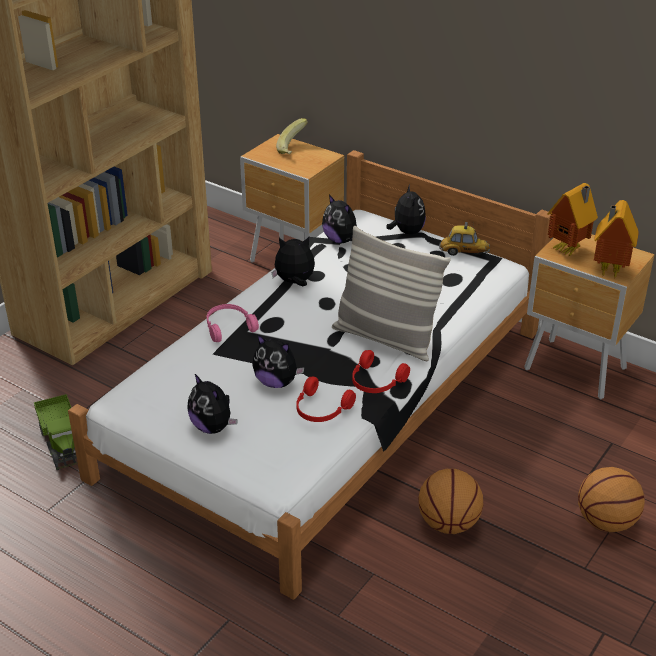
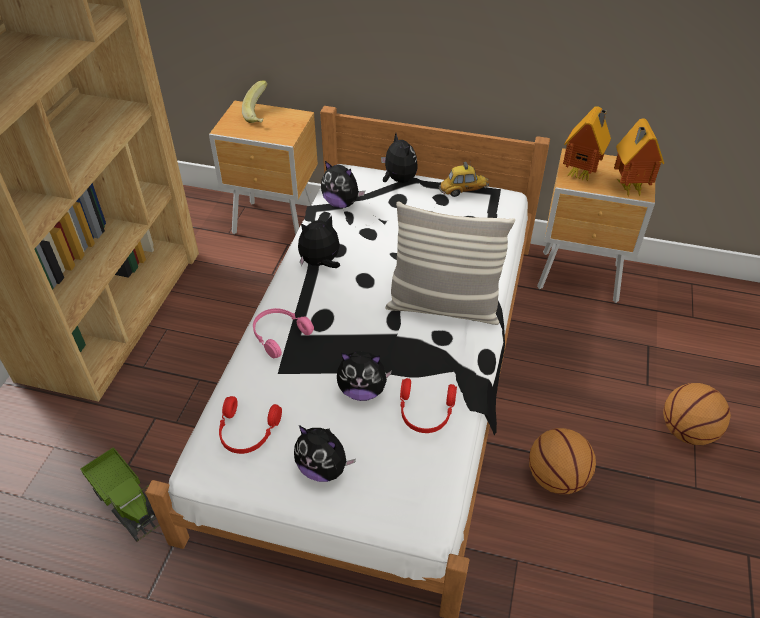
camera: 20 degrees left, 10 degrees up
(375, 382) = (462, 363): red headphones -> red headphones (247, 432)

